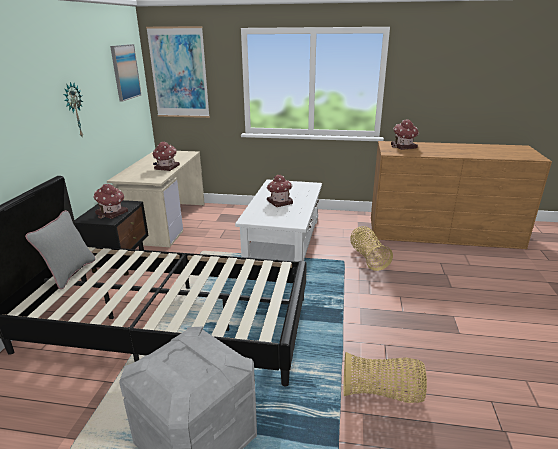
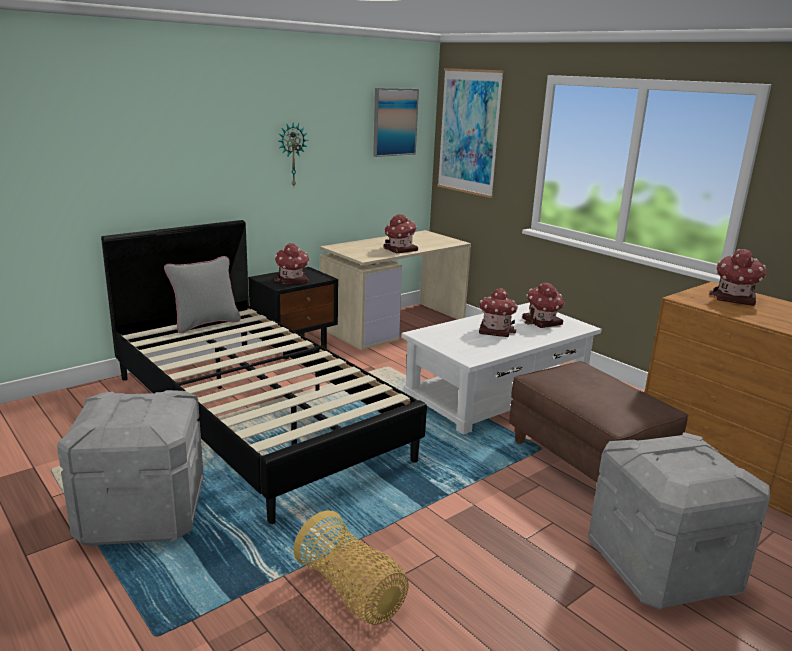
camera: 40 degrees right, 5 degrees down
(292, 189) = (542, 322): none -> toy house
(368, 258) = (586, 460): basket -> brown ottoman
(459, 292) = (661, 568): none -> grey storage box

